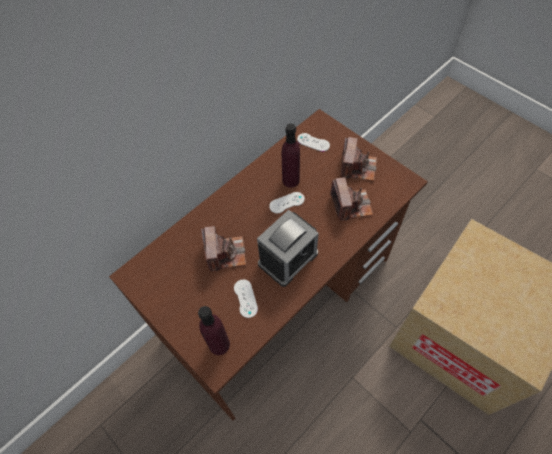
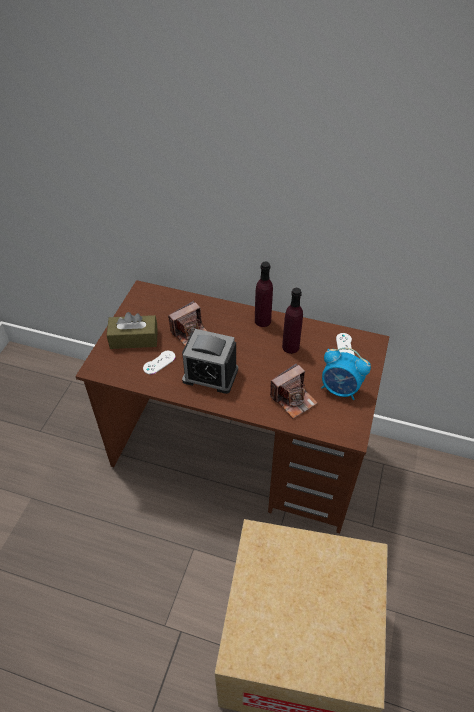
camera: 60 degrees right, 10 degrees down
(197, 311) = (134, 339): none -> brown tissue box
(219, 344) = (113, 362): purple bottle -> purple bottle (262, 321)
(287, 202) = (265, 353): white game controller -> none
(357, 167) = (340, 389): camera -> alarm clock

